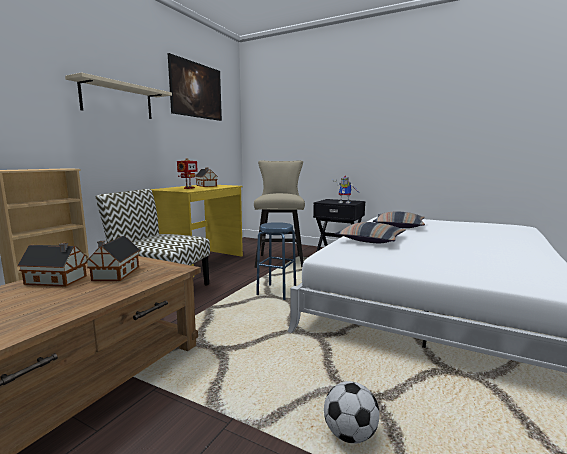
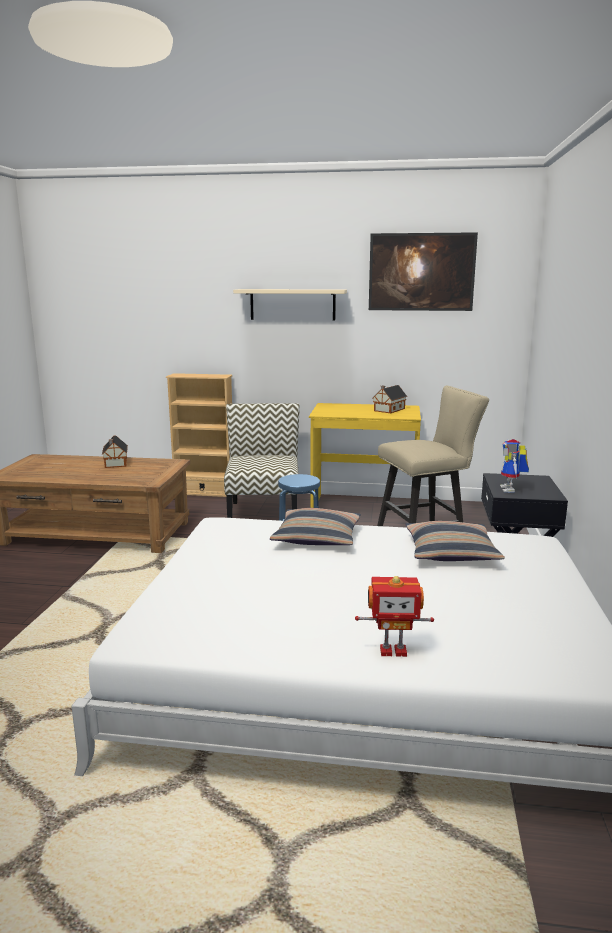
camera: 70 degrees right, 5 degrees up
(114, 274) = (132, 471): toy house -> none
(188, 188) = (347, 410): toy robot -> toy robot (393, 650)
(349, 434) = (56, 628): football -> none

